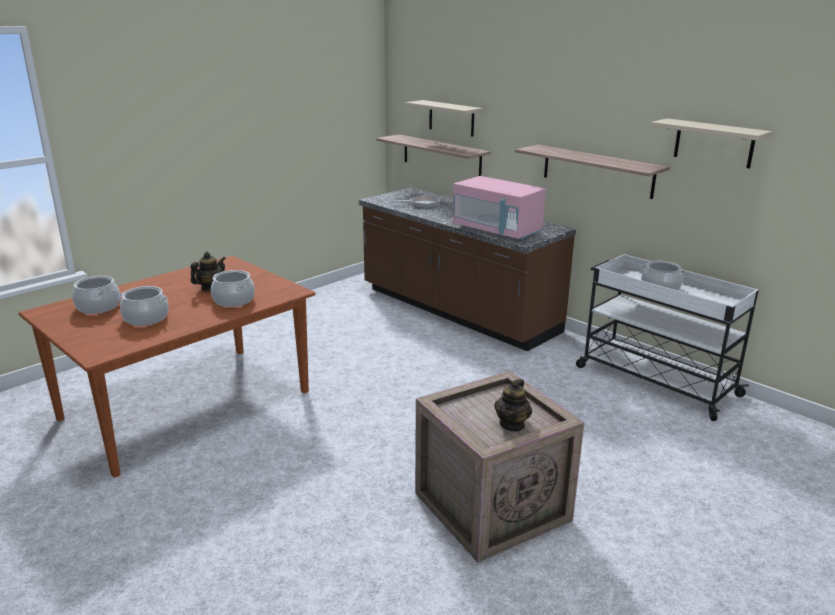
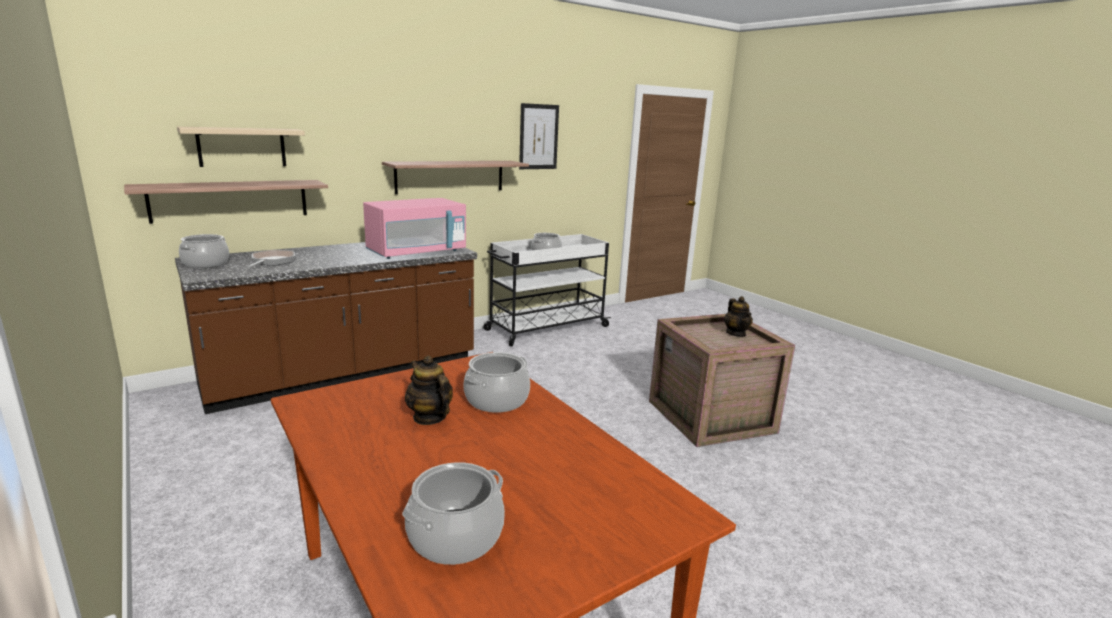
camera: 80 degrees left, 5 degrees down
(146, 318) = (541, 473): cooking pot -> cooking pot (206, 264)
(512, 424) = (736, 333): teapot -> teapot turned 45 degrees clockwise
(713, 143) = (538, 137): beige shelf -> picture

